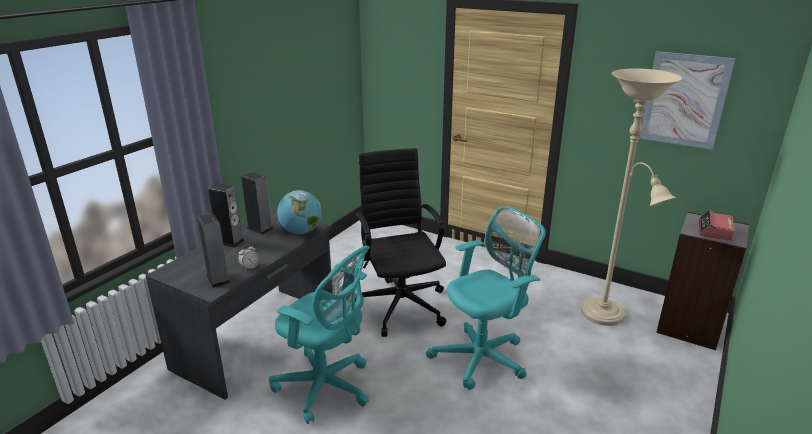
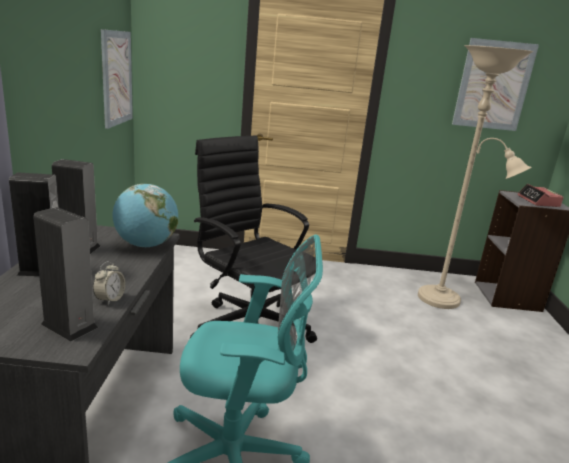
camera: 30 degrees left, 5 degrees down
(339, 89) = (116, 78): none -> picture
(483, 357) = (381, 365): turquoise office chair -> none

